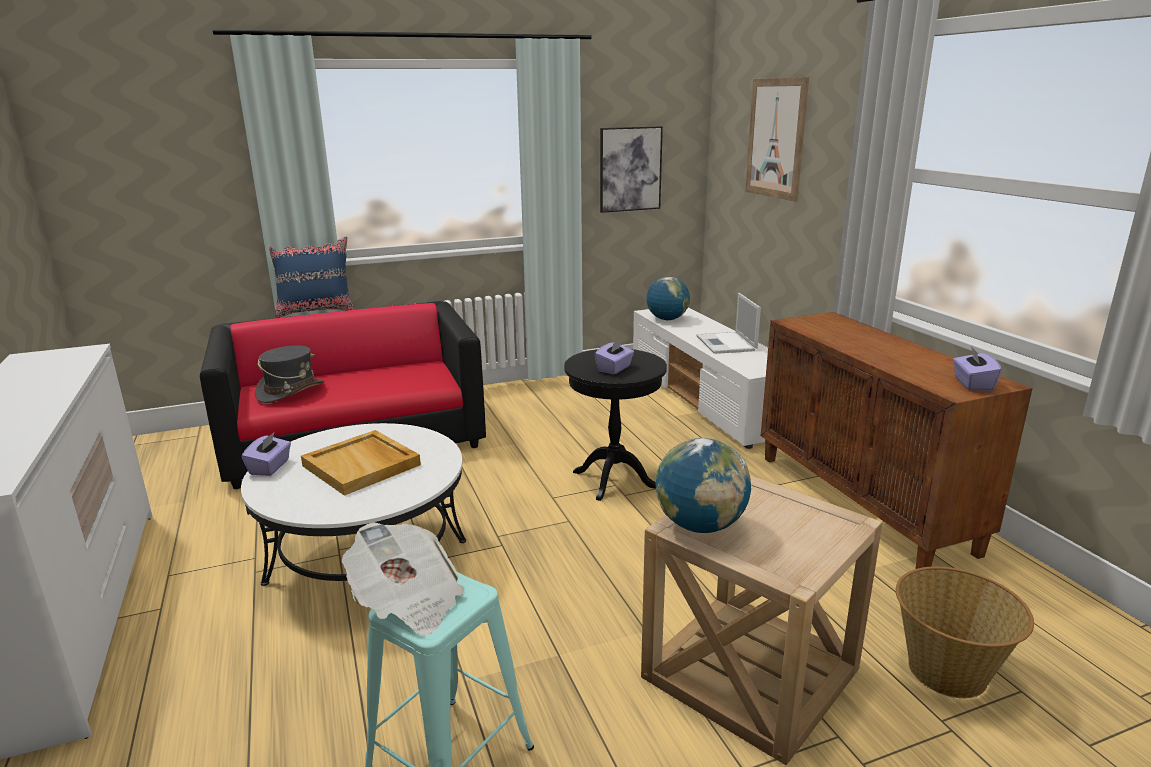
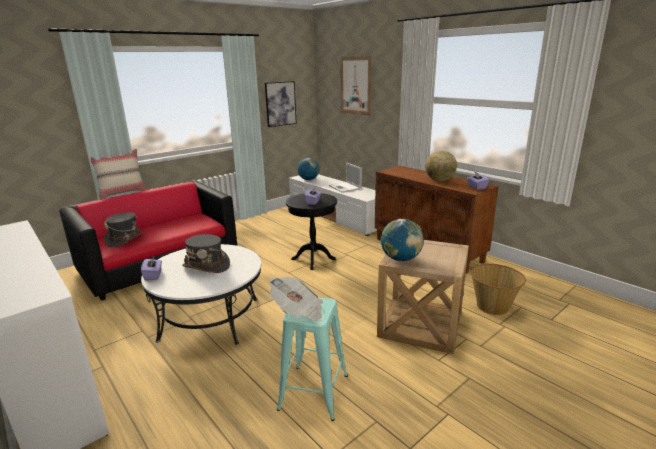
camera: 20 degrees left, 0 degrees up
(316, 311) = (122, 193): blue pillow -> beige pillow
(362, 465) = (206, 266): beige tray -> grey hat
(895, 357) = (440, 180): none -> globe

